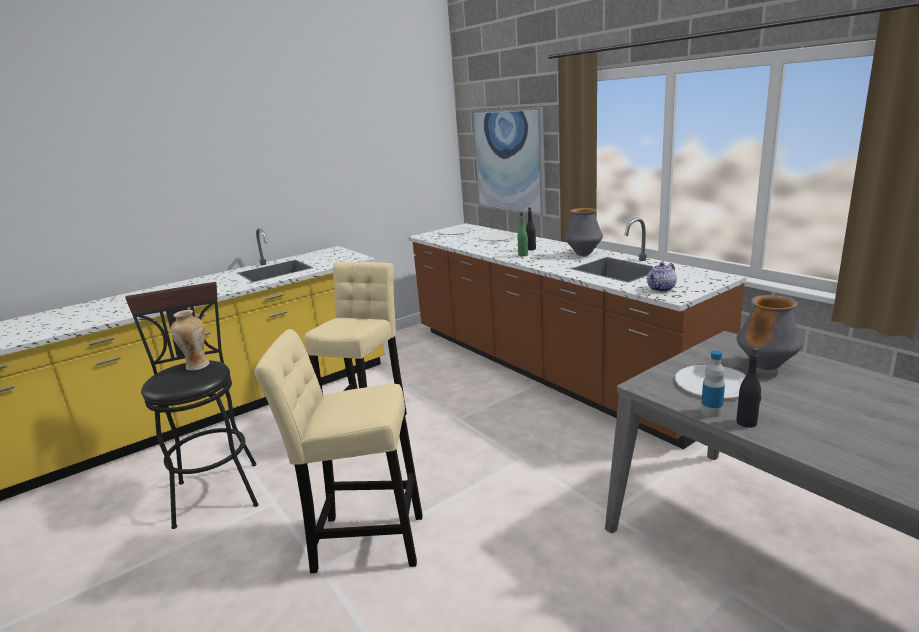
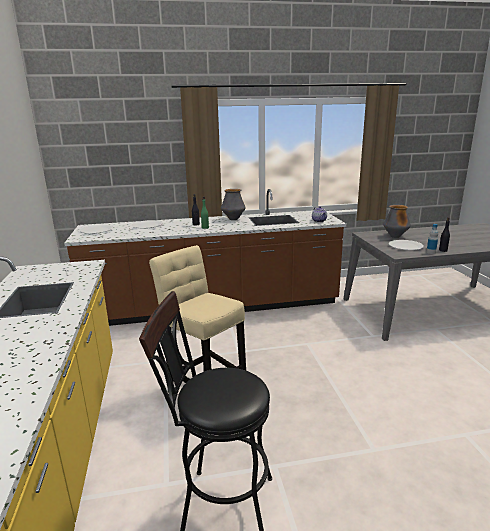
camera: 65 degrees left, 0 degrees up
(197, 366) = (214, 380): vase -> none
(362, 541) = (353, 424): beige stool -> none
(509, 161) = (118, 166): picture -> none

